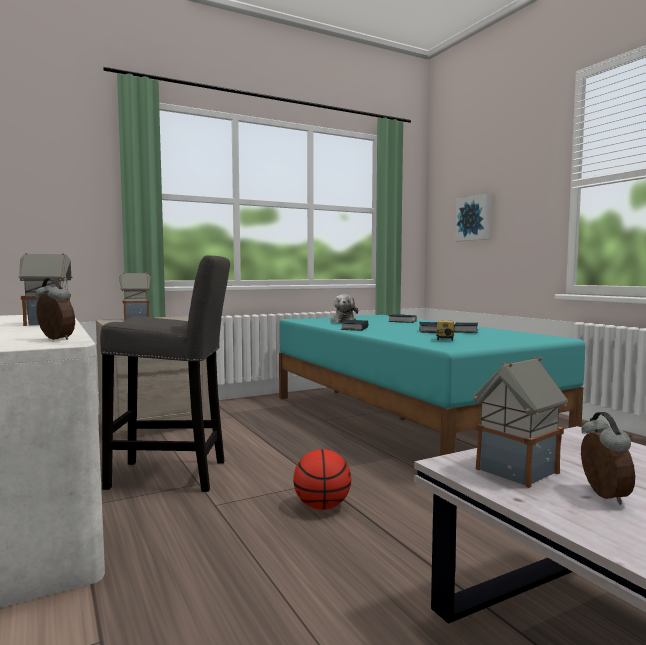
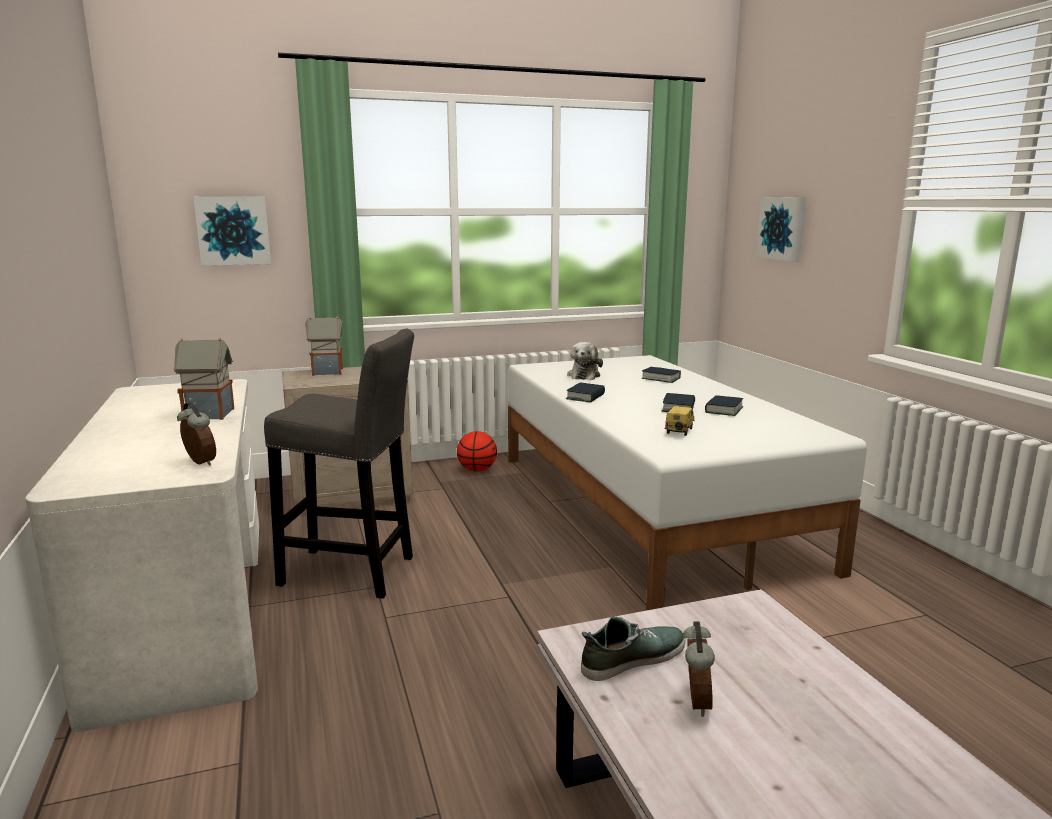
camera: 10 degrees right, 10 degrees up
(57, 204) = (233, 230): none -> picture
(322, 506) = (497, 630): basketball -> basketball (477, 470)
(404, 419) = (649, 507): turquoise bed -> white bed
(516, 472) = (632, 658): toy house -> shoe

